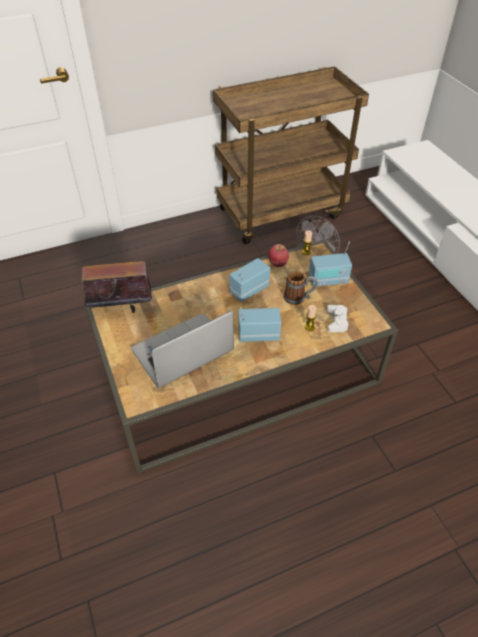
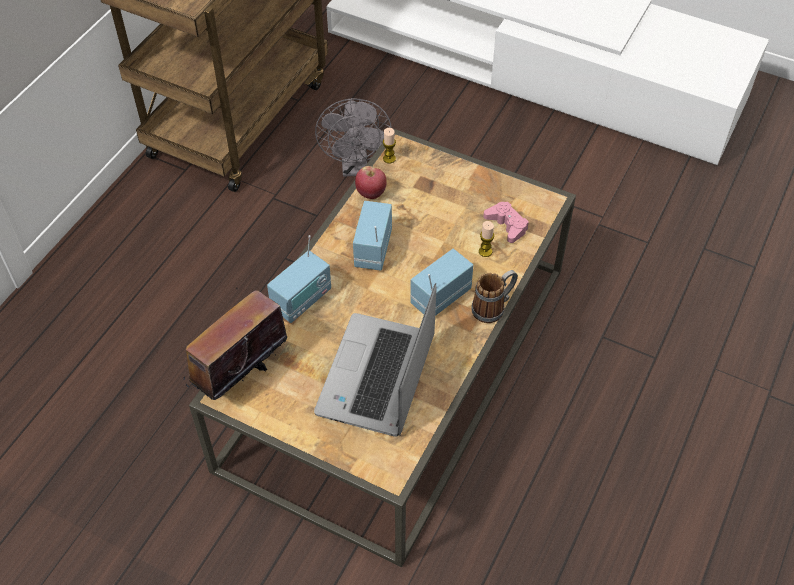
camera: 40 degrees left, 5 degrees up
(299, 298) = (439, 223): mug -> mug (493, 307)
(328, 280) = (449, 180): radio -> radio (302, 300)
(337, 321) = (507, 225): white game controller -> pink game controller

